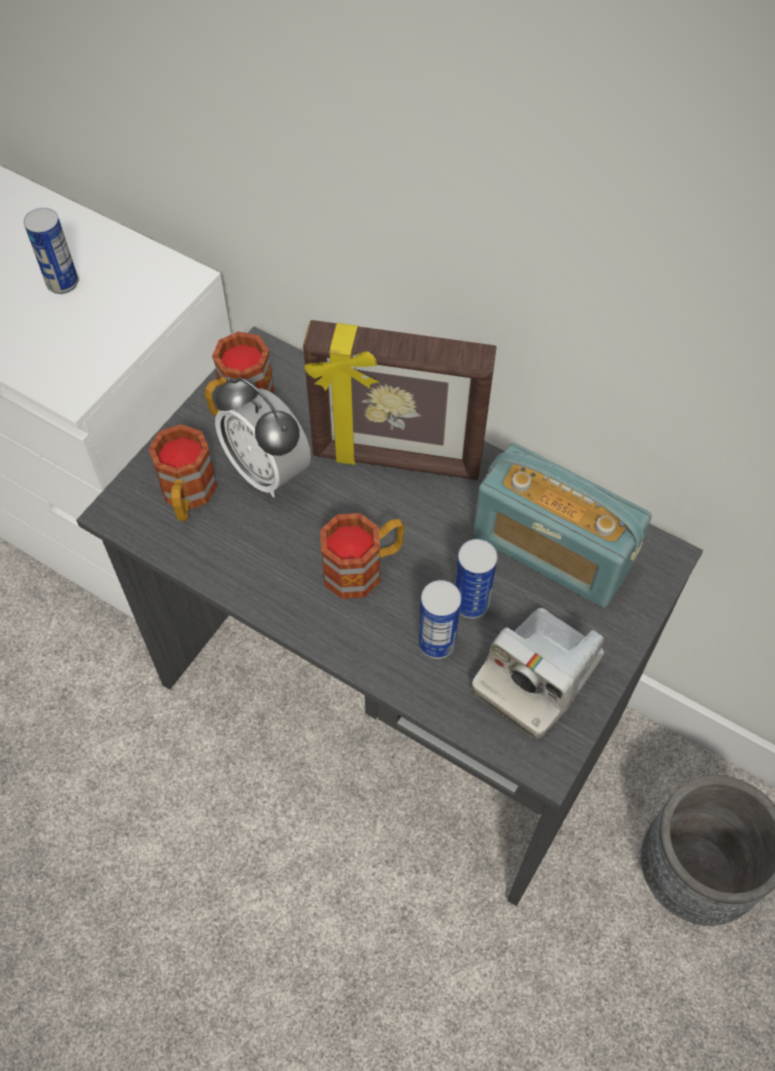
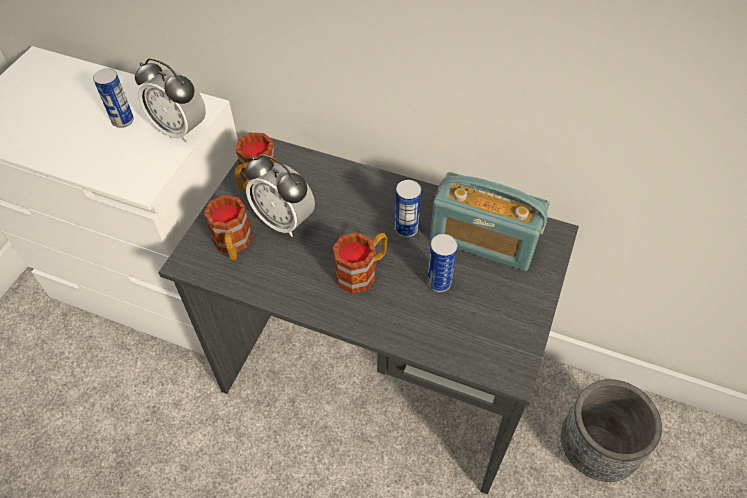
camera: 10 degrees left, 5 degrees down
(141, 309) = (180, 129): none -> alarm clock
(396, 460) = (368, 201): picture frame -> none
(436, 643) = (422, 311): can -> can (406, 229)
(536, 677) = (493, 322): camera -> none

